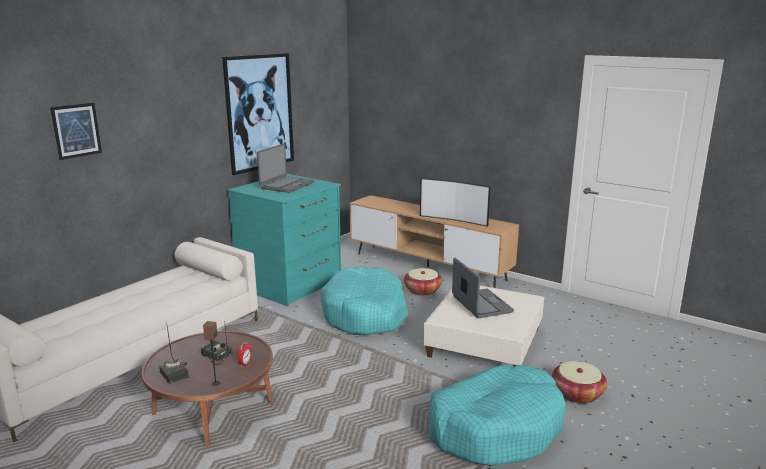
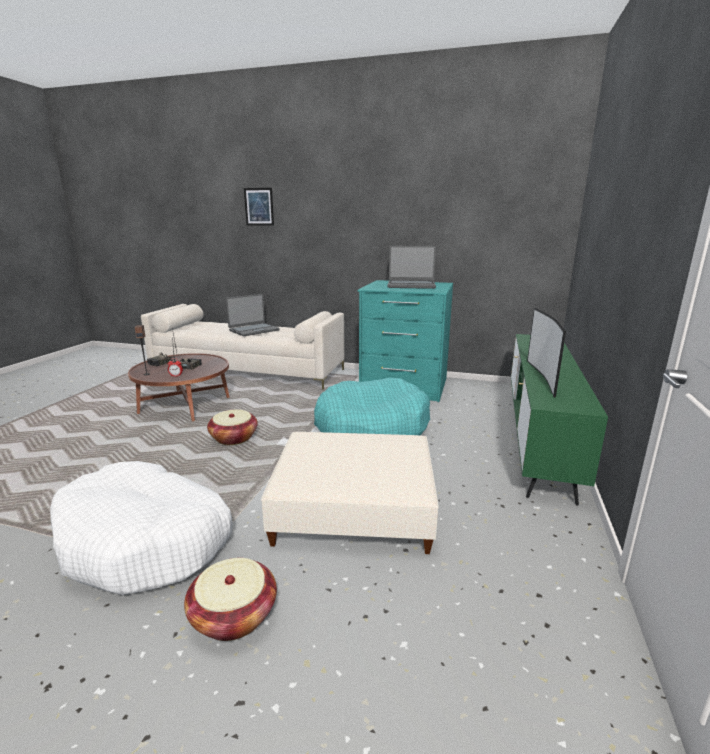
camera: 70 degrees right, 0 degrees up
(259, 112) = (428, 213): picture -> none
(422, 290) = (462, 446): basket -> basket (234, 438)
(427, 266) = (537, 438): brown tv stand -> green tv stand
(481, 304) = (359, 455): laptop -> laptop (254, 330)
(495, 428) = (146, 541): turquoise dog bed -> white dog bed

